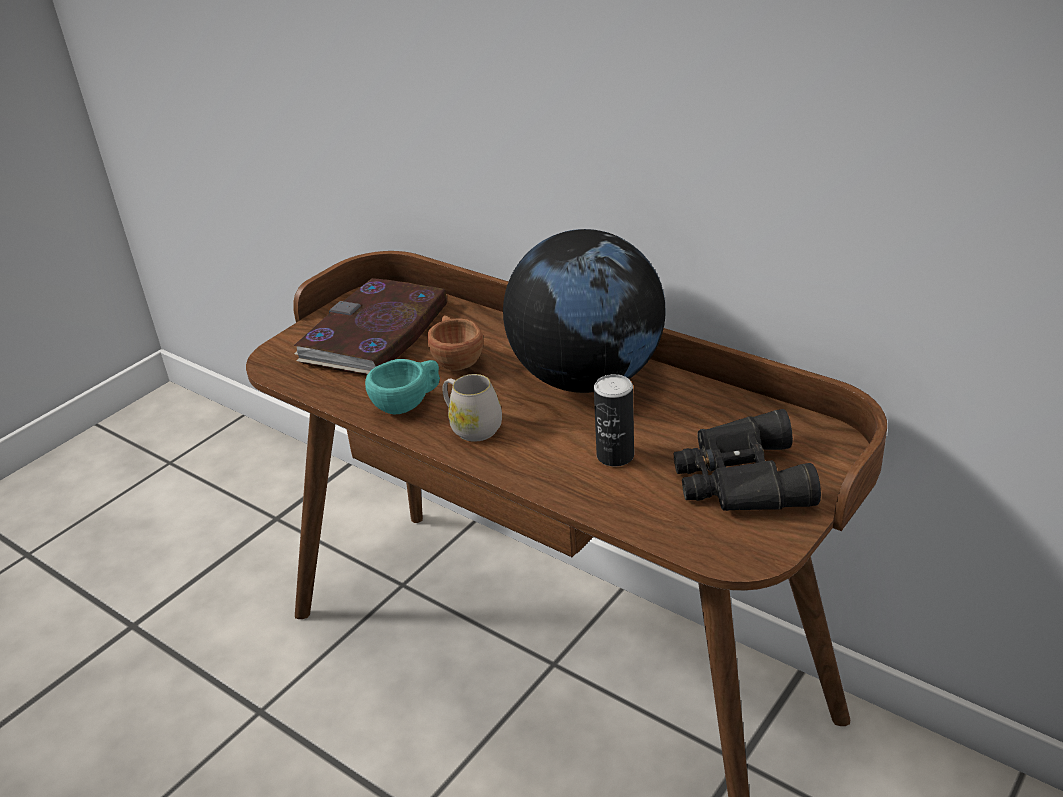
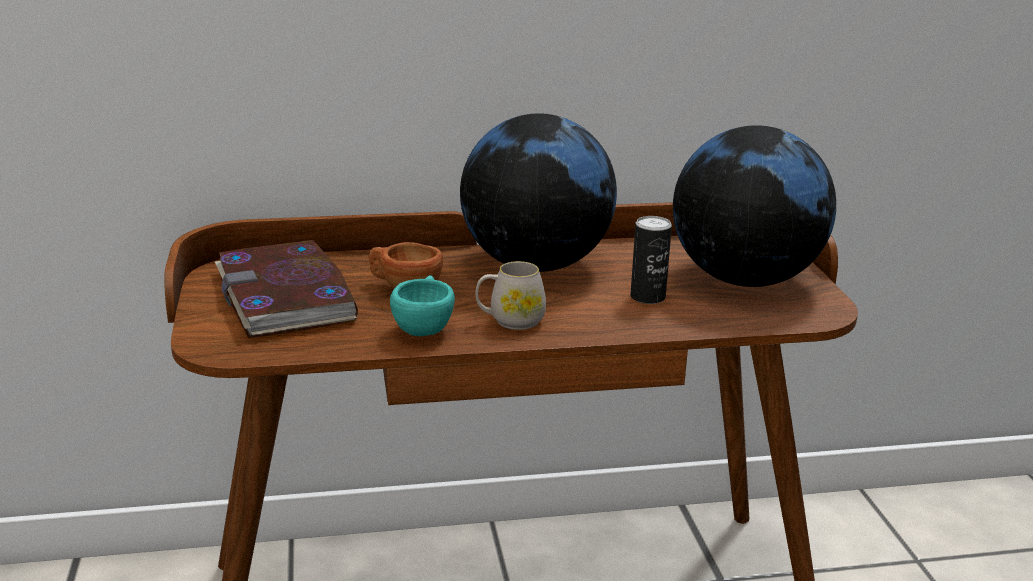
camera: 50 degrees left, 10 degrees down
(739, 479) = (745, 280): black binoculars -> globe

